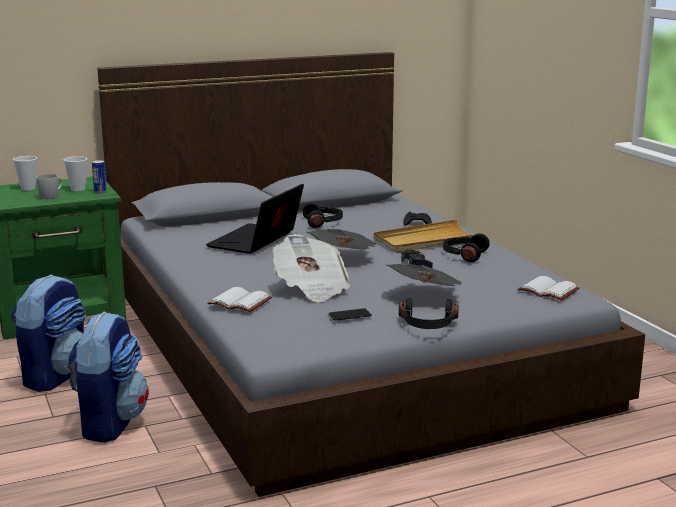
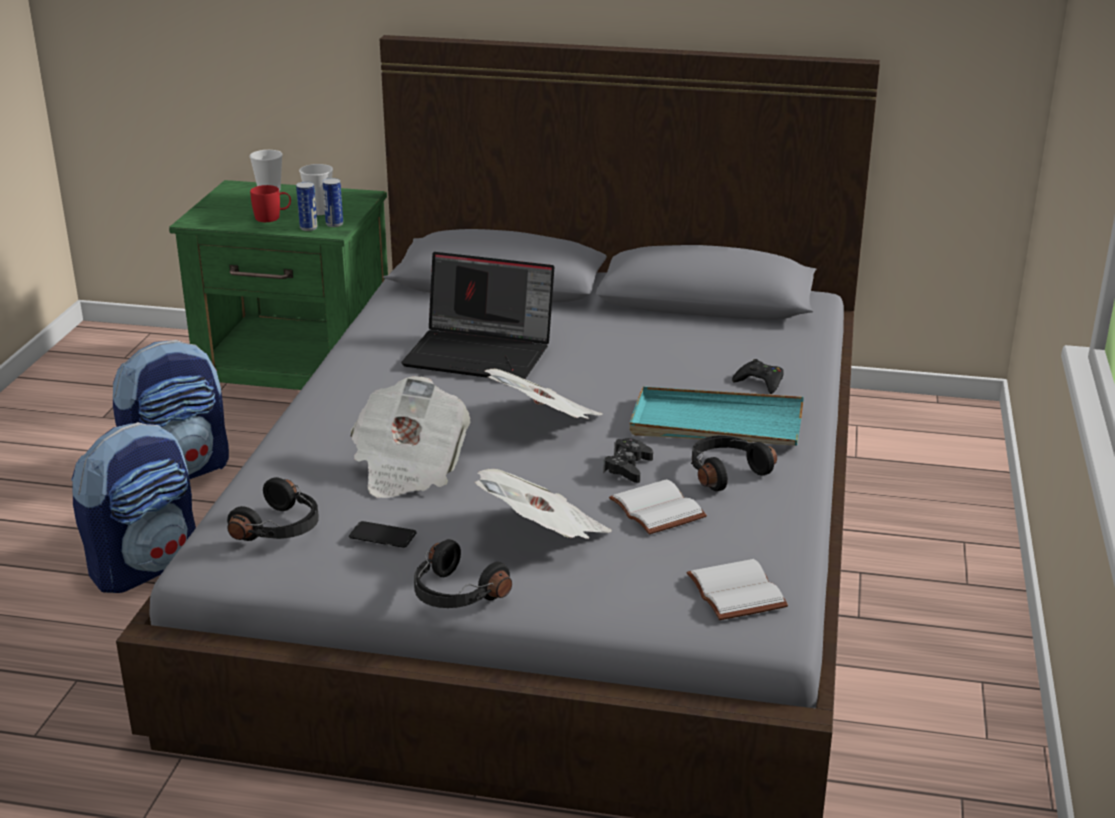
camera: 35 degrees right, 10 degrees up
(51, 196) = (272, 217): white mug -> red mug
(86, 196) = (308, 228): none -> can
(241, 302) = (298, 461): white book -> white book (660, 509)
(256, 241) = (481, 353): laptop -> laptop turned 135 degrees counterclockwise
(323, 222) = (627, 341): black headphones -> black headphones (281, 528)
(426, 241) = (716, 424): beige tray -> turquoise tray

